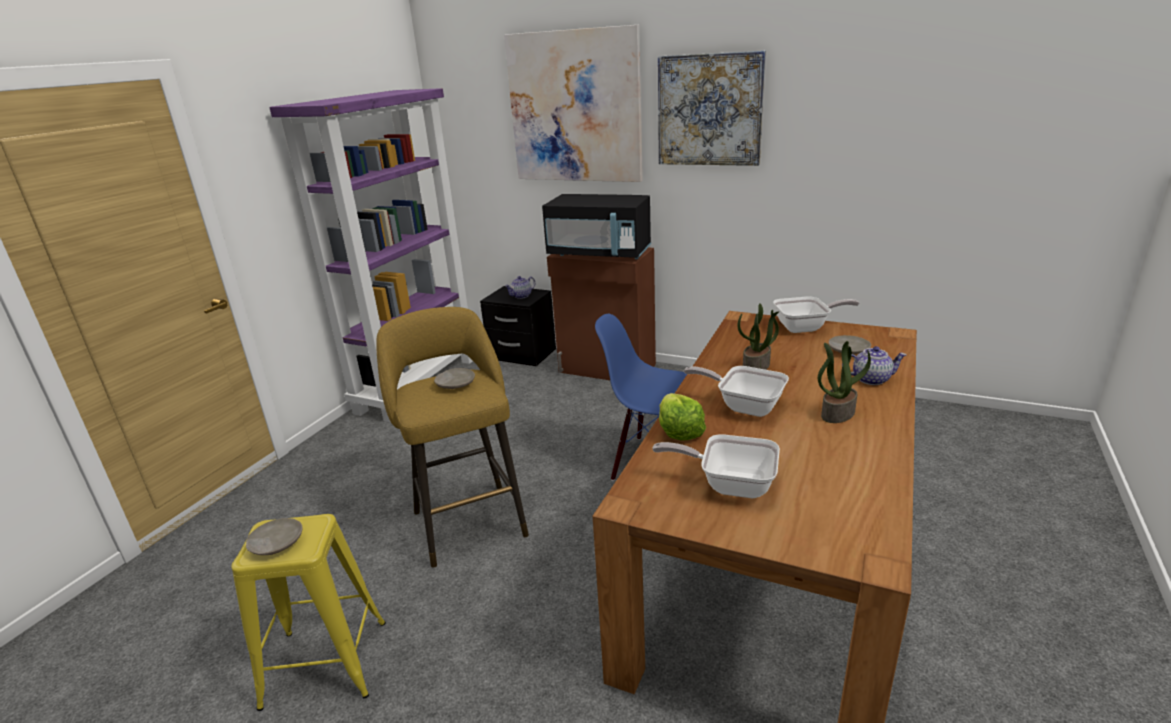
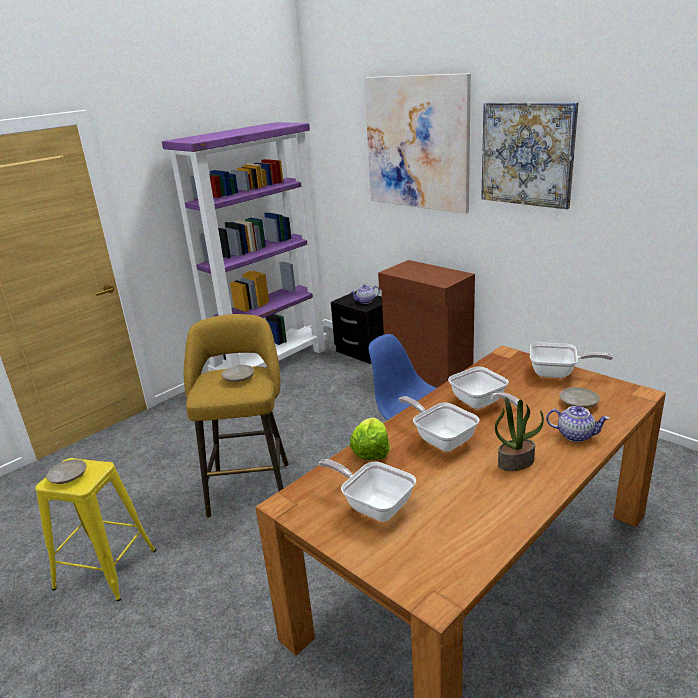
camera: 20 degrees right, 0 degrees up
(599, 254) = (423, 275): black microwave -> none
(756, 366) = (481, 404): potted plant -> frying pan

